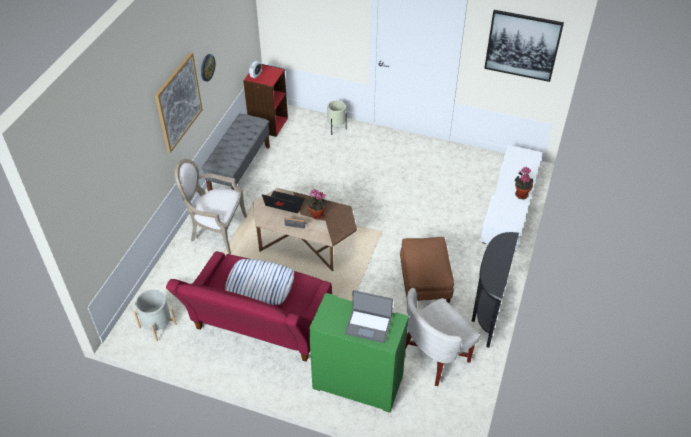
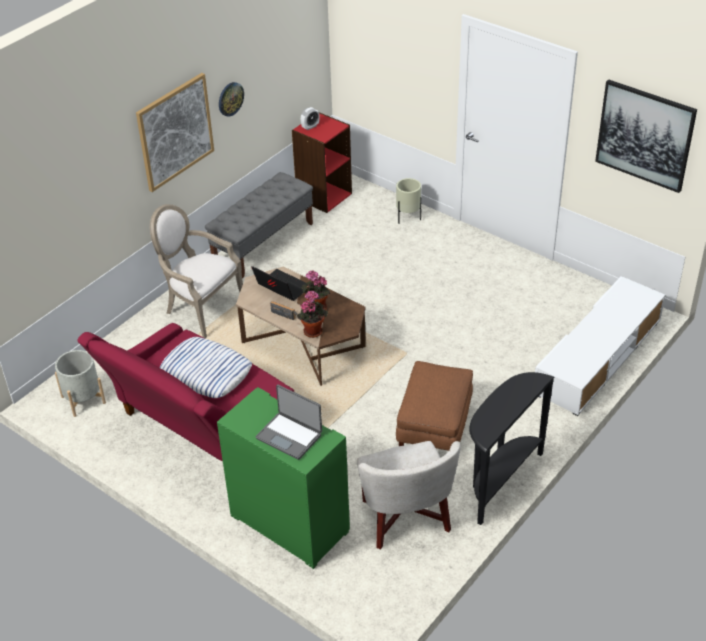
camera: 20 degrees right, 5 degrees down
(435, 355) = (405, 517): white armchair -> white armchair turned 90 degrees counterclockwise
(521, 194) = (607, 341): potted plant -> potted plant (313, 330)

